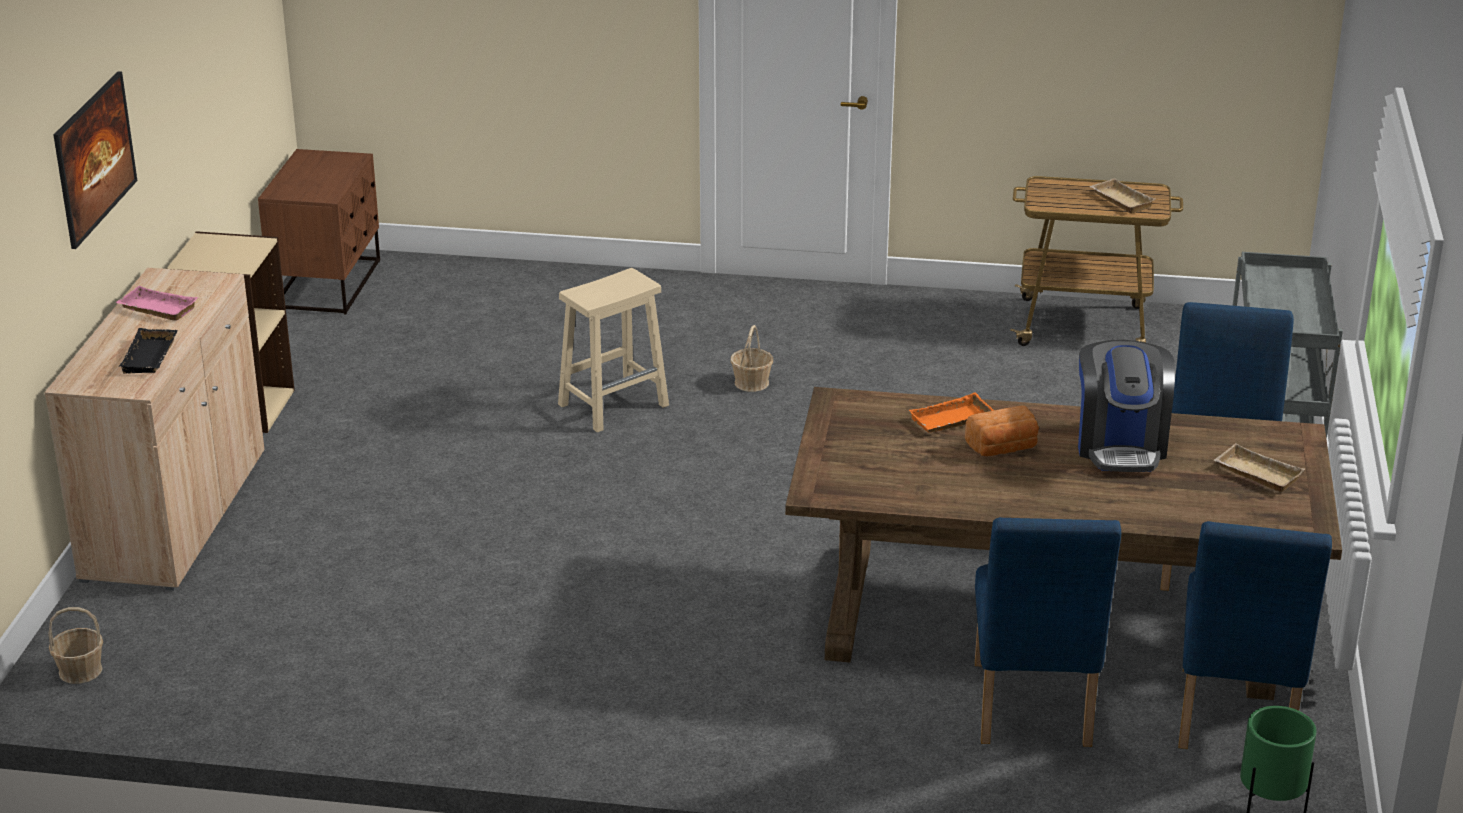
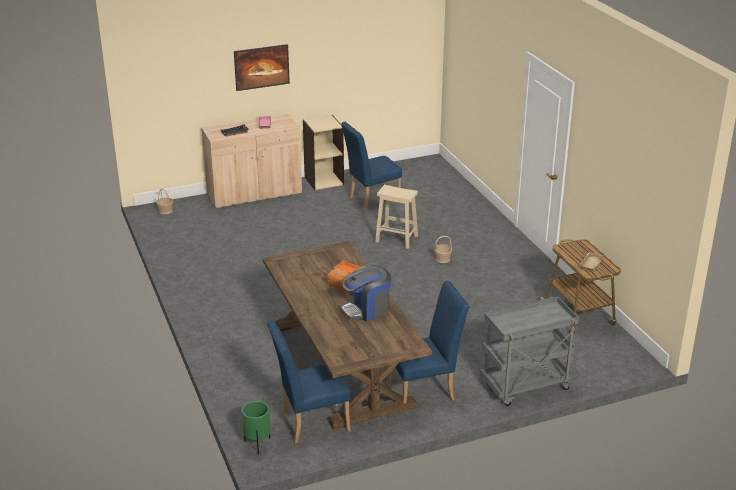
camera: 60 degrees right, 0 degrees up
(329, 284) = (417, 166): brown nightstand -> none
(1031, 712) = (279, 376): blue chair -> blue chair (371, 200)
(1255, 474) = (373, 343): beige tray -> none

